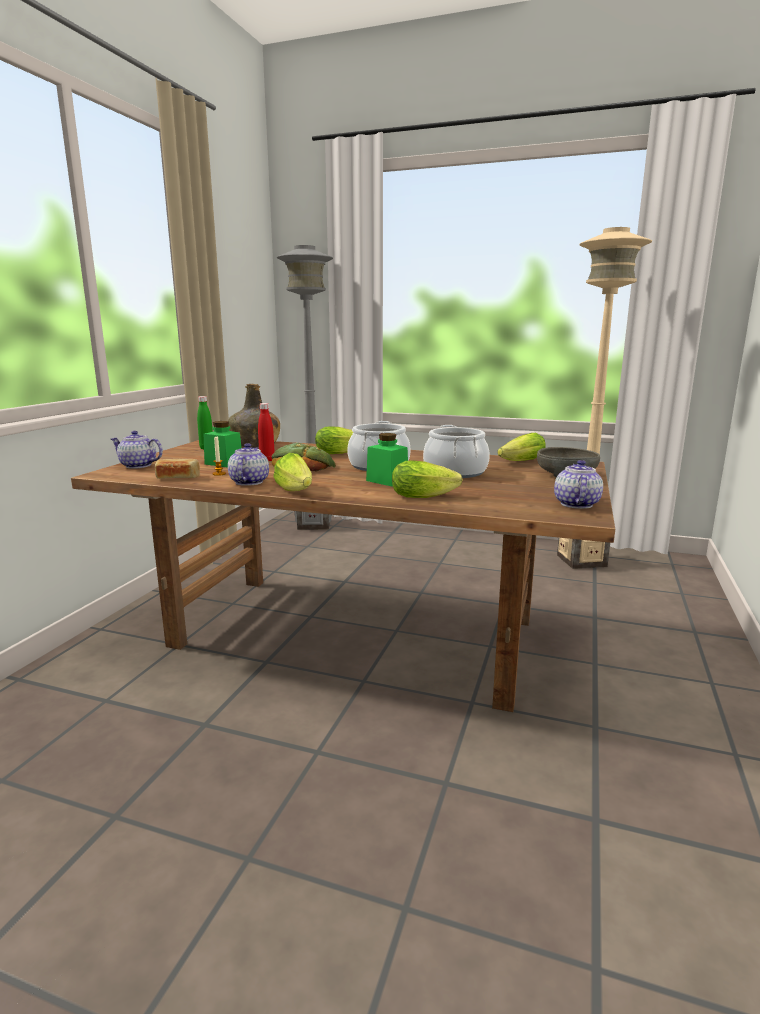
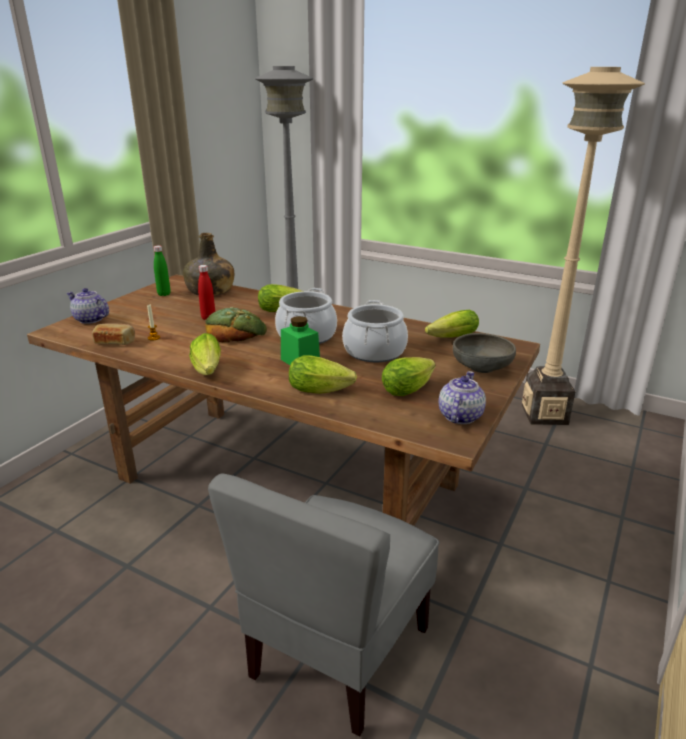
camera: 10 degrees right, 10 degrees up
(224, 463) = (166, 321): green jar -> none
(248, 482) = (173, 353): teapot -> none
(477, 775) = (337, 651): none -> grey chair
(511, 491) = (410, 388): none -> lettuce

